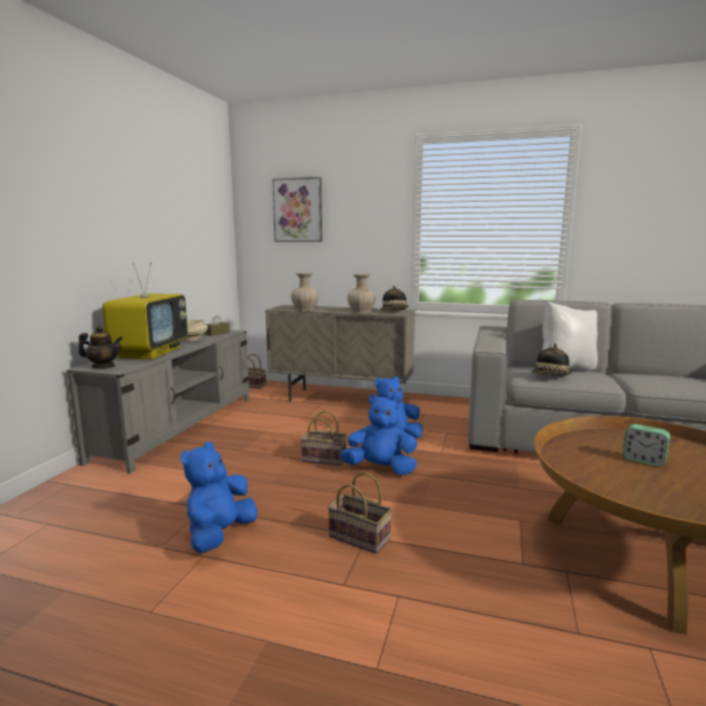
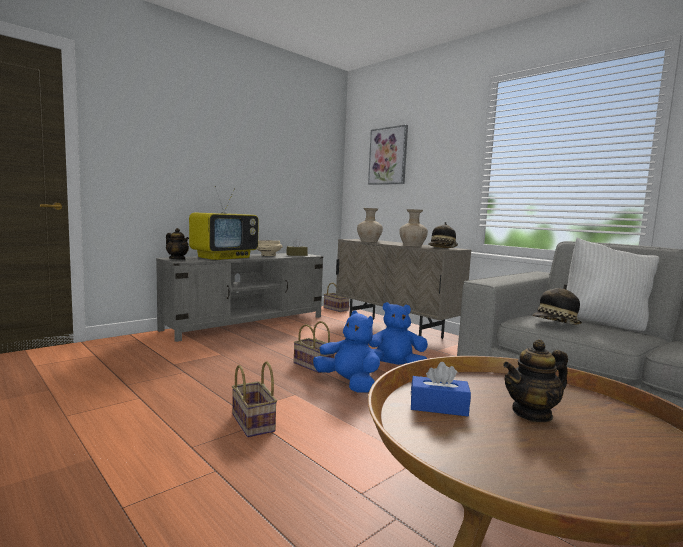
camera: 30 degrees right, 5 degrees down
(220, 535) = (167, 389): blue plush toy -> none
(596, 474) = (438, 407): none -> blue tissue box
(643, 460) = (532, 413): alarm clock -> teapot

